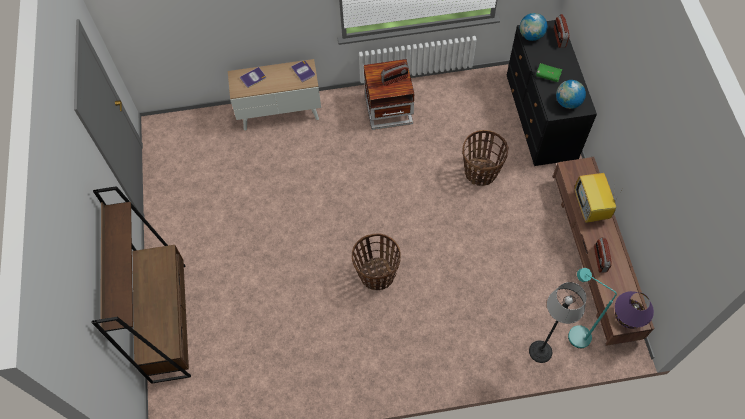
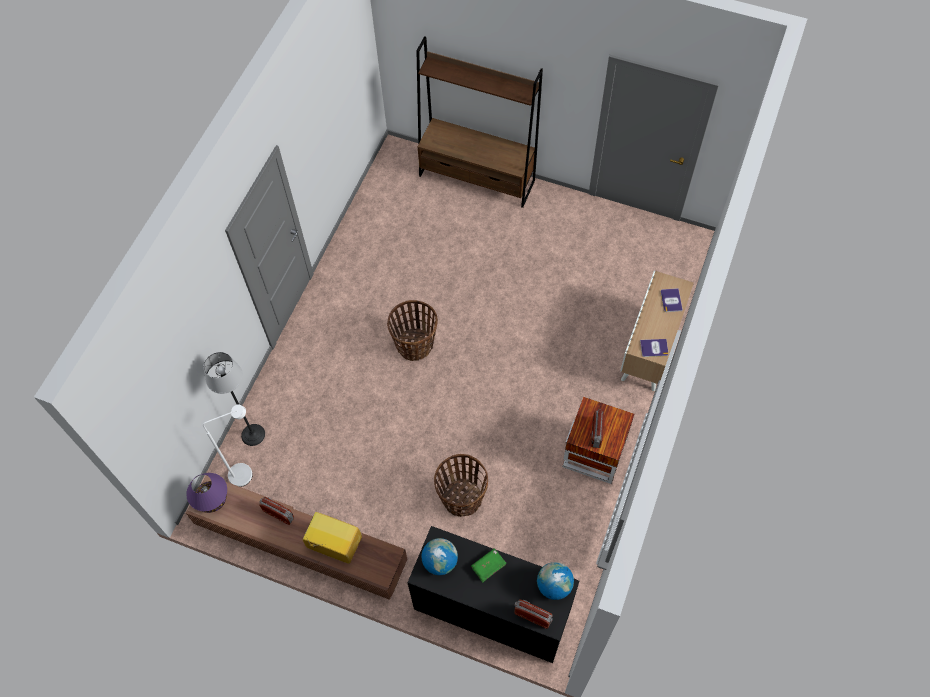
camera: 120 degrees right, 0 degrees up
(573, 333) = (247, 473): turquoise floor lamp -> white floor lamp

